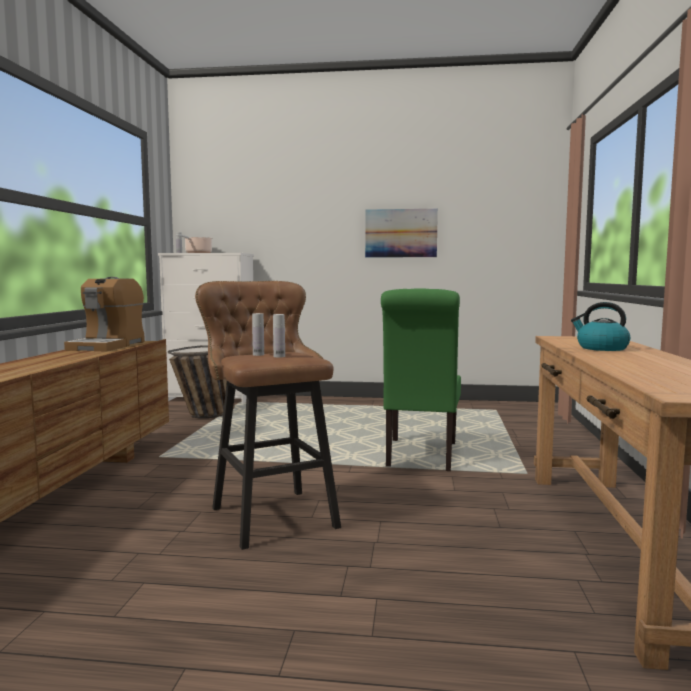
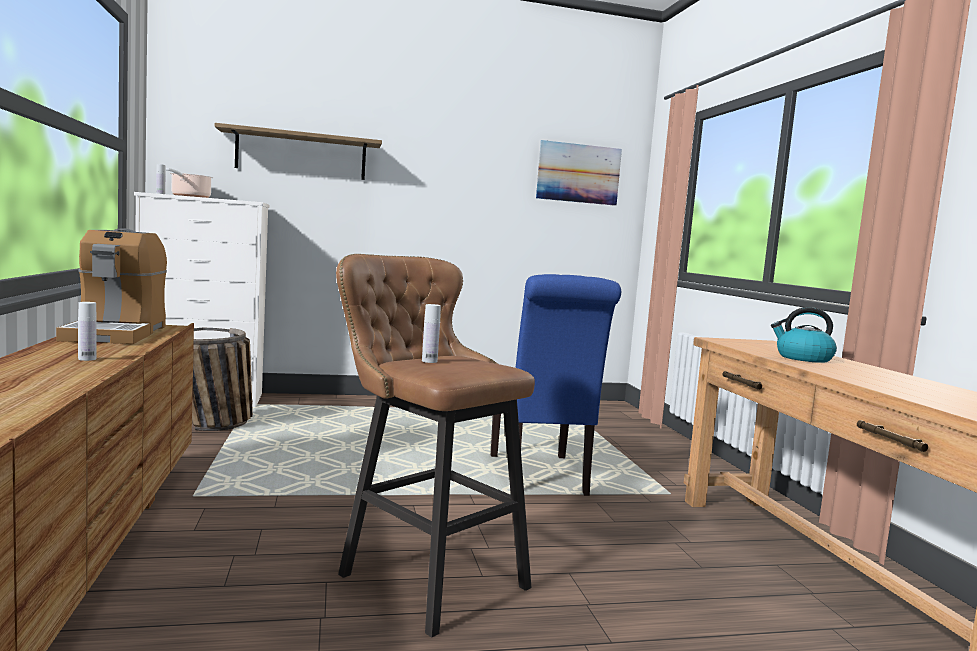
camera: 20 degrees left, 0 degrees up
(274, 215) = (301, 155): none -> shelf
(279, 356) = (465, 365): white bottle -> white bottle (87, 359)
(401, 233) = (464, 195): picture -> picture (578, 173)
(420, 456) = (540, 477): green chair -> blue chair

